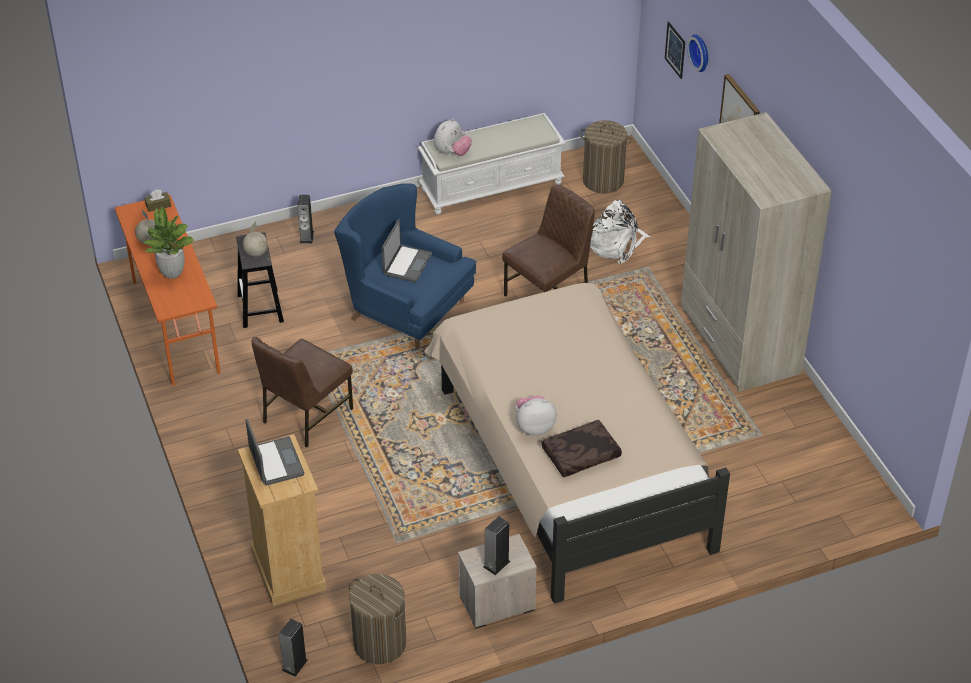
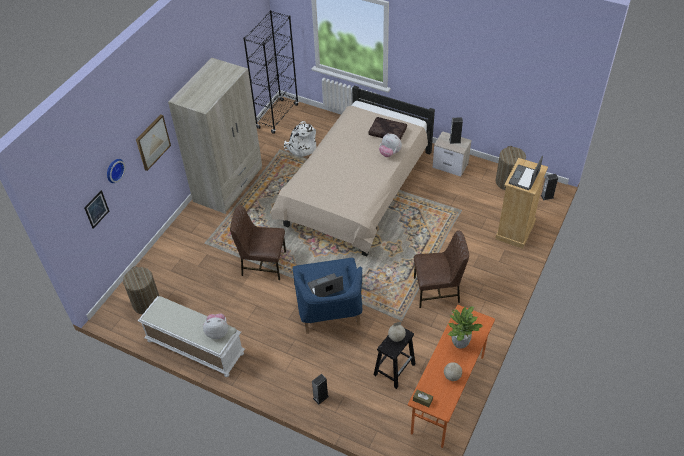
camera: 130 degrees left, 5 degrees up
(616, 244) = (198, 264): white backpack -> white backpack (301, 148)
(852, 479) = (277, 116): none -> black bookcase

